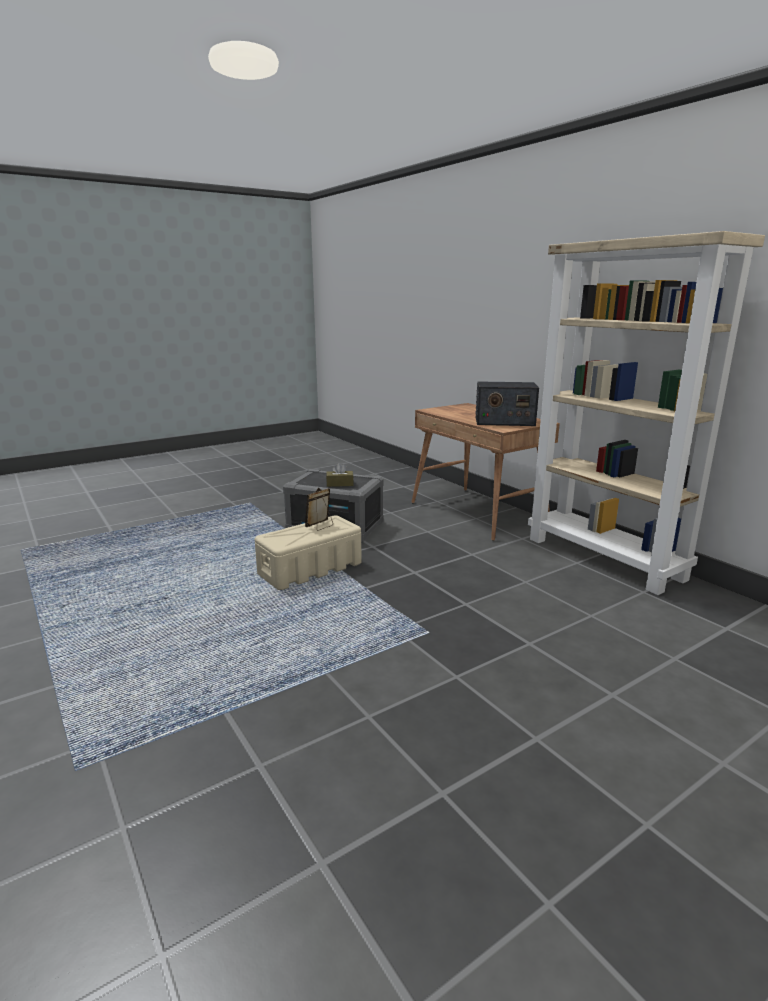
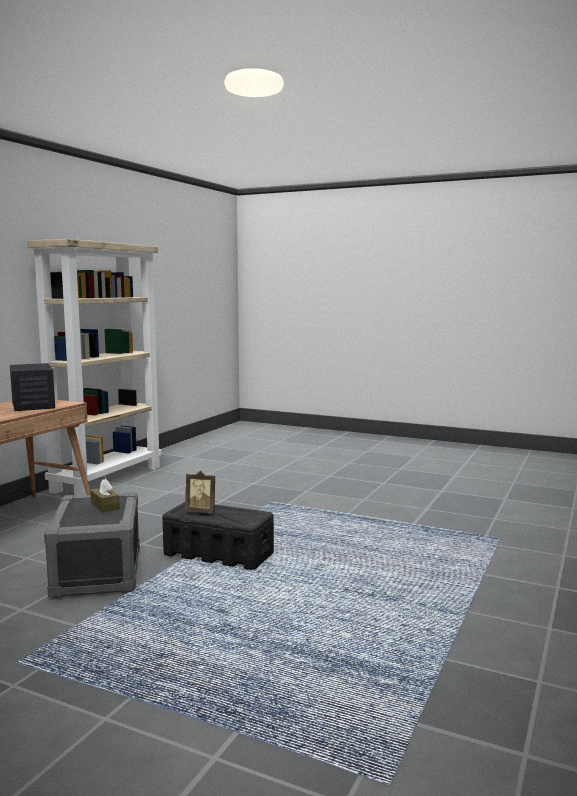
camera: 120 degrees left, 10 degrees down
(309, 569) = (219, 554): beige storage box -> black storage box

